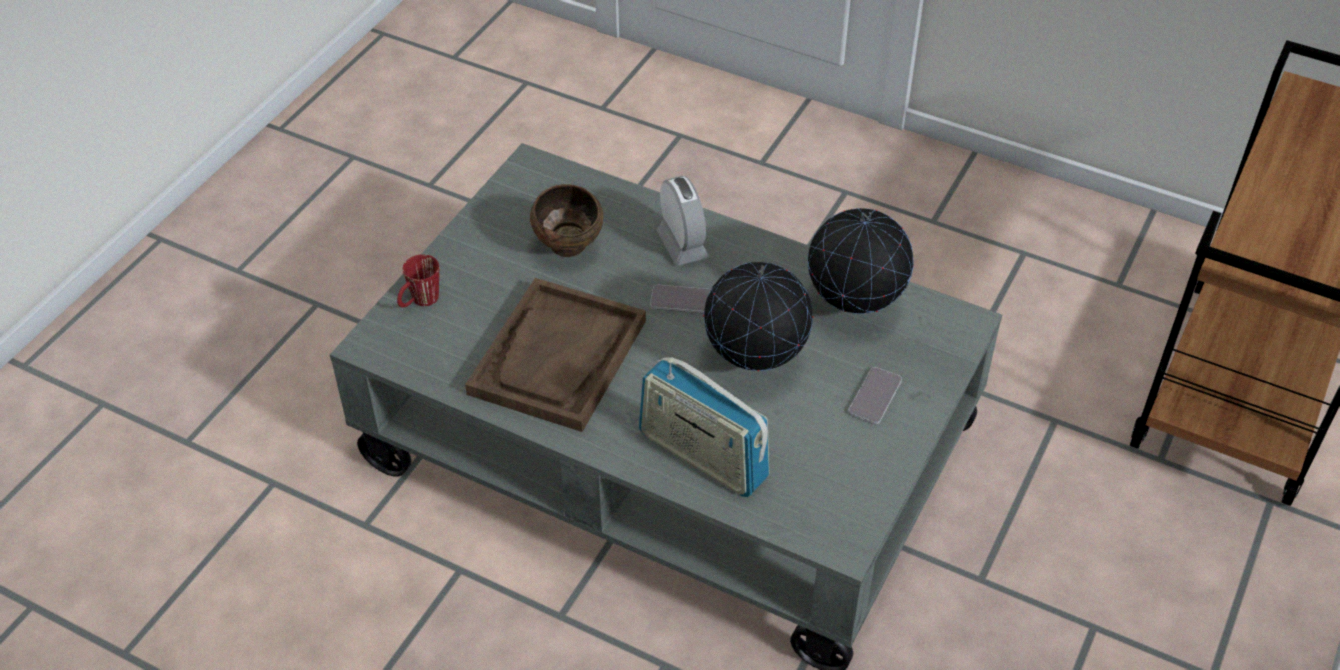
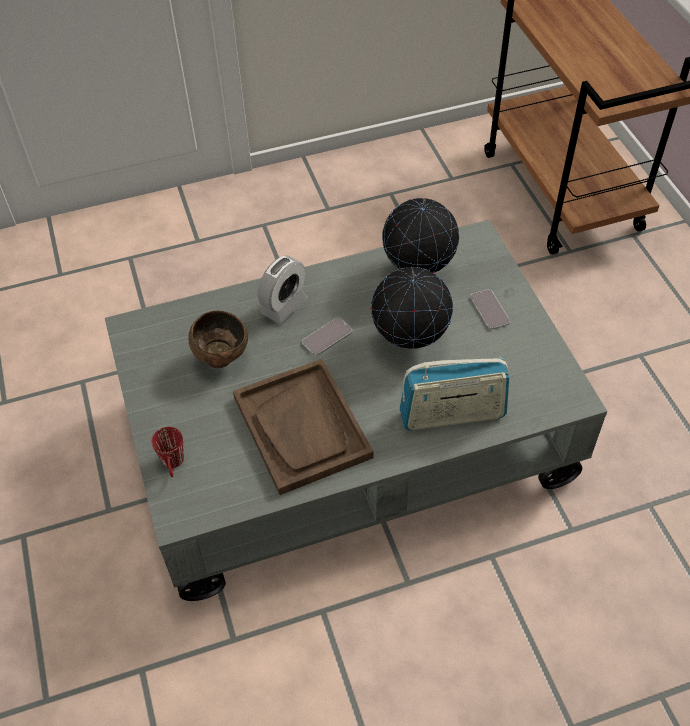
camera: 45 degrees left, 5 degrees up
(682, 245) = (284, 306): alarm clock -> alarm clock turned 105 degrees clockwise

